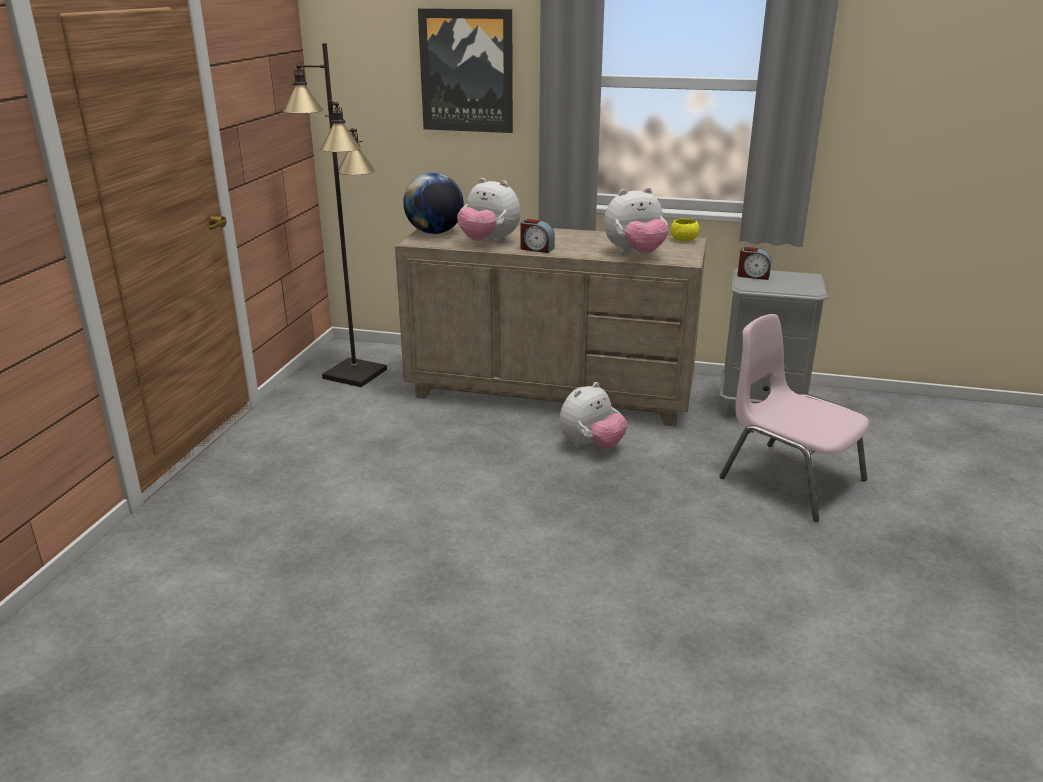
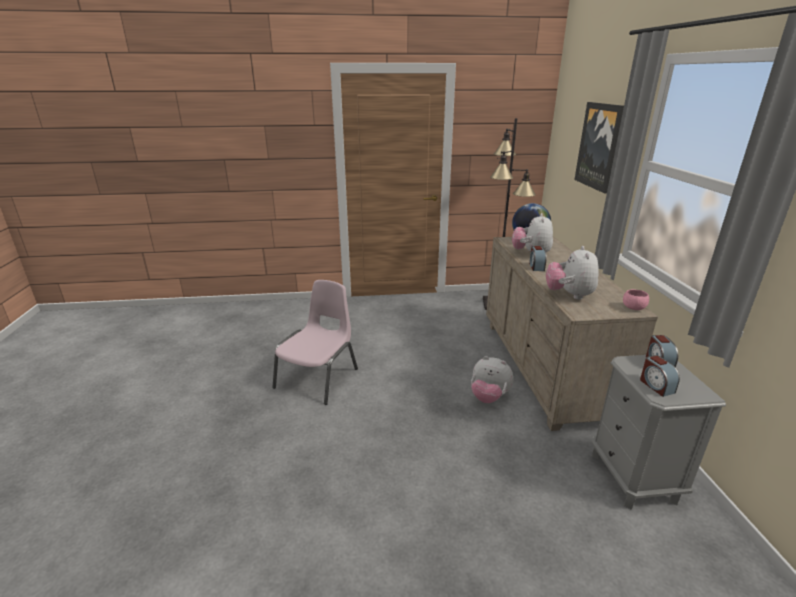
camera: 70 degrees right, 0 degrees up
(635, 254) = (569, 295): plush toy -> plush toy turned 45 degrees clockwise
(684, 240) = (633, 308): yellow bowl -> pink bowl
(789, 479) = (523, 505): pink chair -> pink chair (318, 378)
(793, 287) = (656, 386): none -> alarm clock

